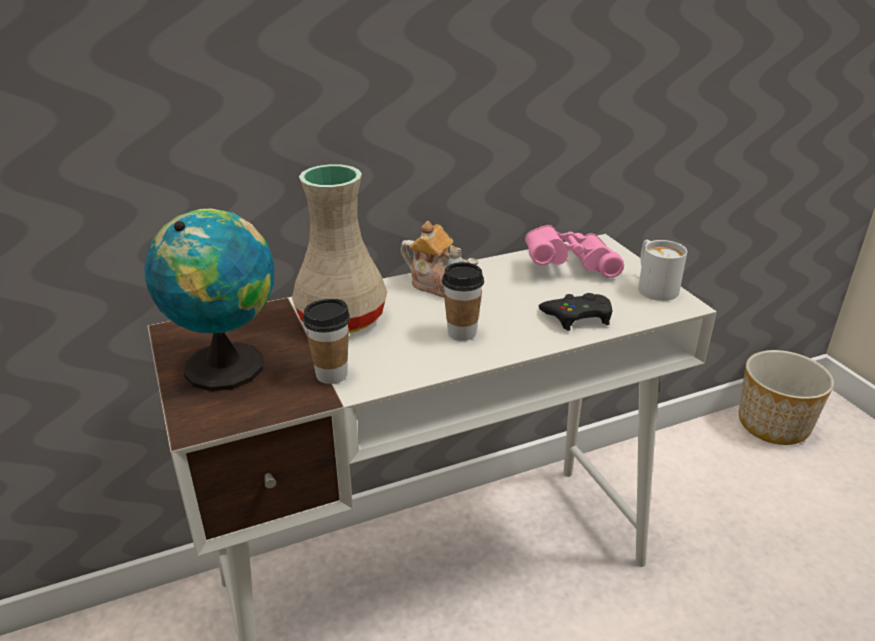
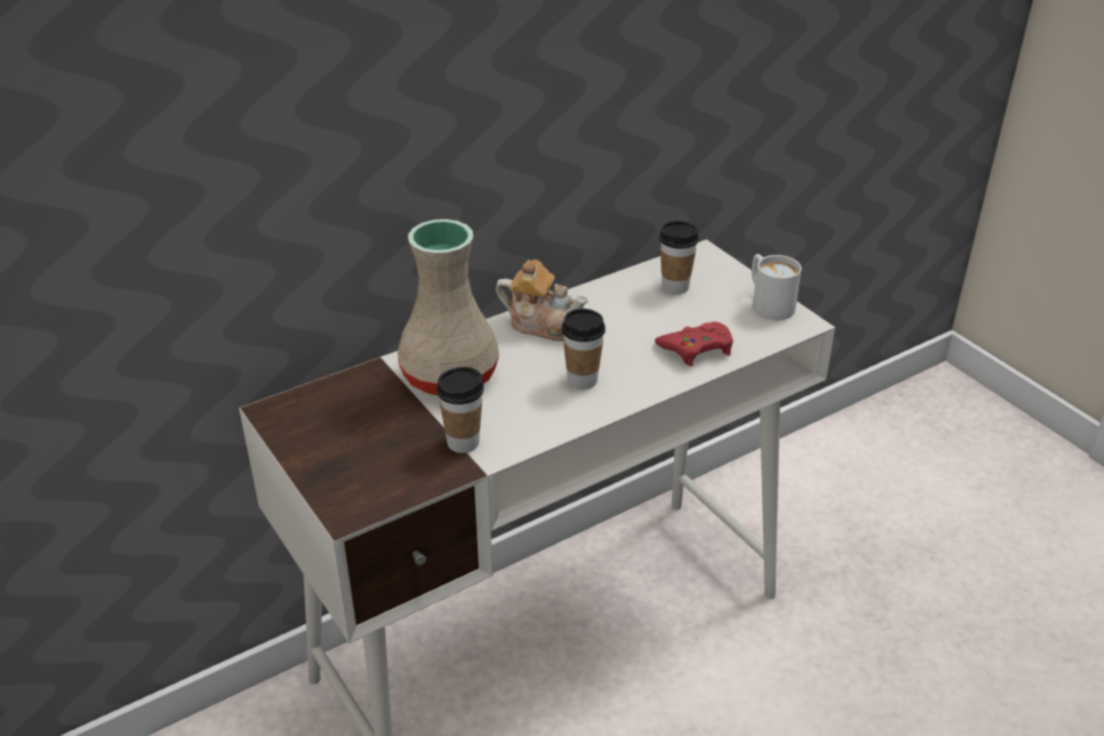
camera: 10 degrees left, 5 degrees up
(228, 364) = (350, 443): globe -> none
(568, 266) = (675, 287): pink binoculars -> cup
(578, 316) = (697, 348): black game controller -> red game controller
(774, 425) = (899, 422): planter -> none

